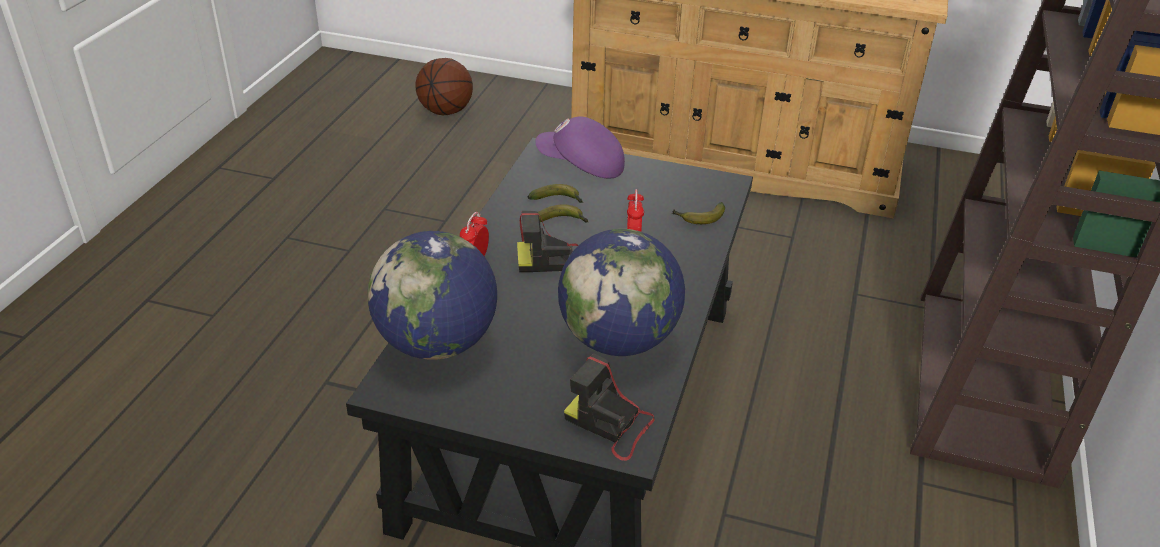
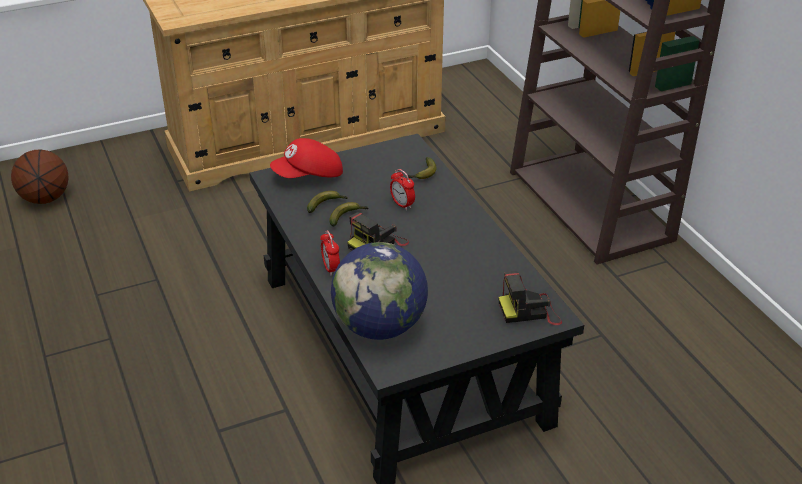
camera: 40 degrees left, 0 degrees up
(581, 166) = (309, 176): purple cap -> red cap
(618, 340) = (474, 266): globe -> none

